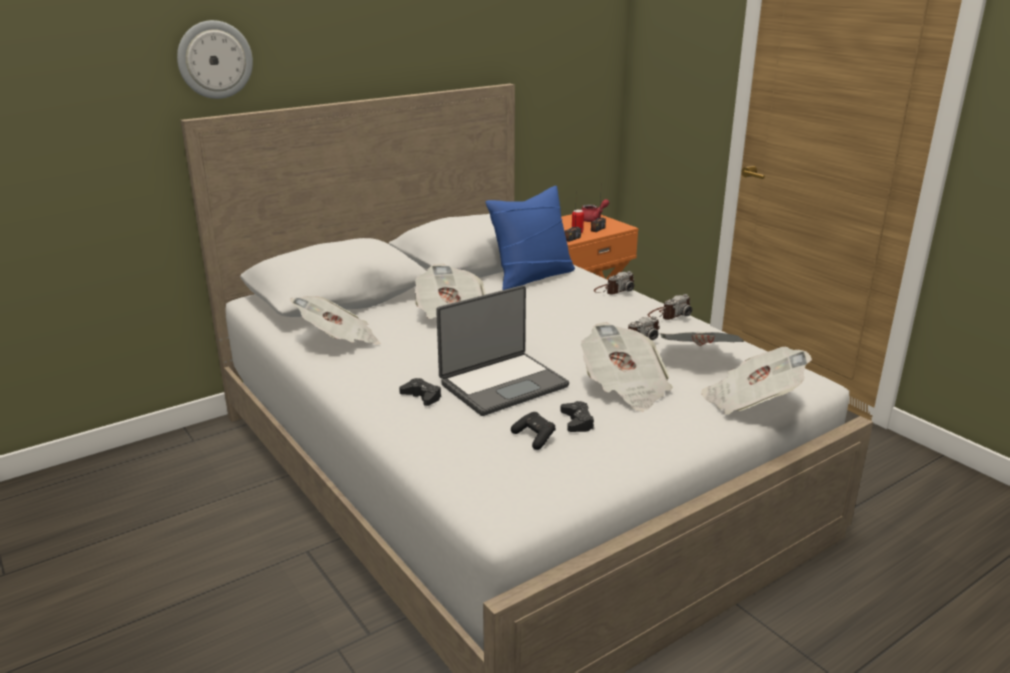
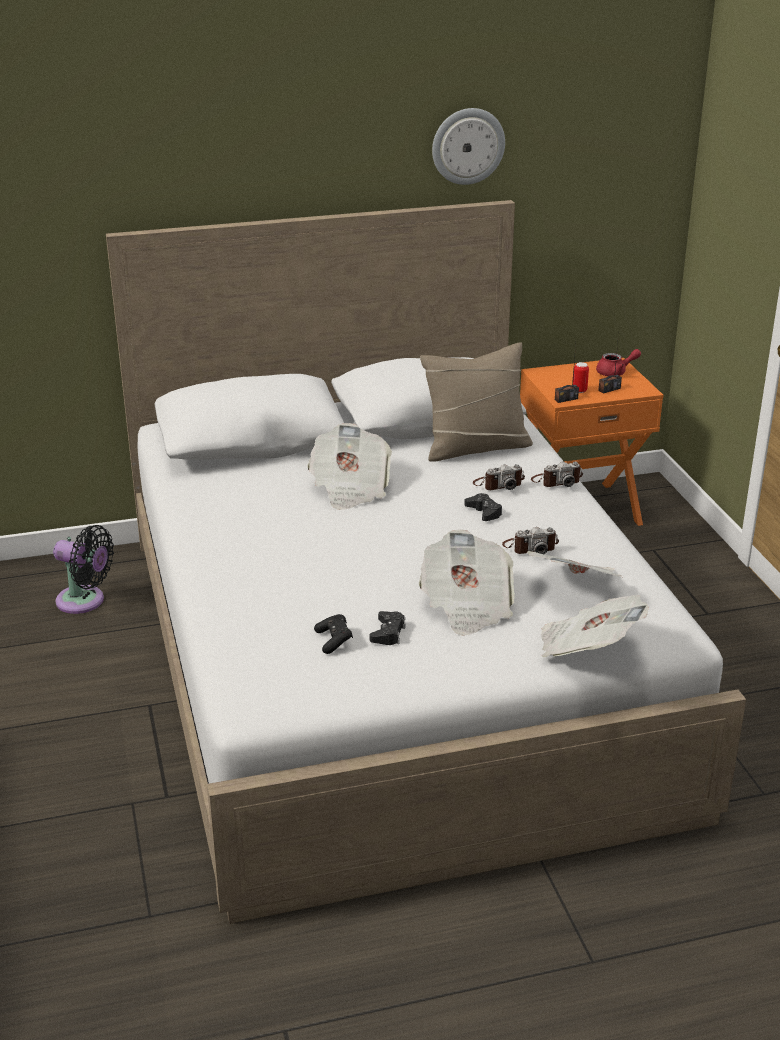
camera: 20 degrees right, 5 degrees up
(197, 473) = (85, 601): none -> black fan
(214, 59) = (147, 171): wall clock -> wall clock (467, 146)
(339, 341) = (219, 495): newspaper -> none
(422, 397) = (257, 575): black game controller -> black game controller (484, 512)
(502, 384) = (345, 576): laptop -> none
(532, 277) = (475, 447): blue pillow -> beige pillow
(669, 314) = (593, 525): camera -> camera (498, 484)

